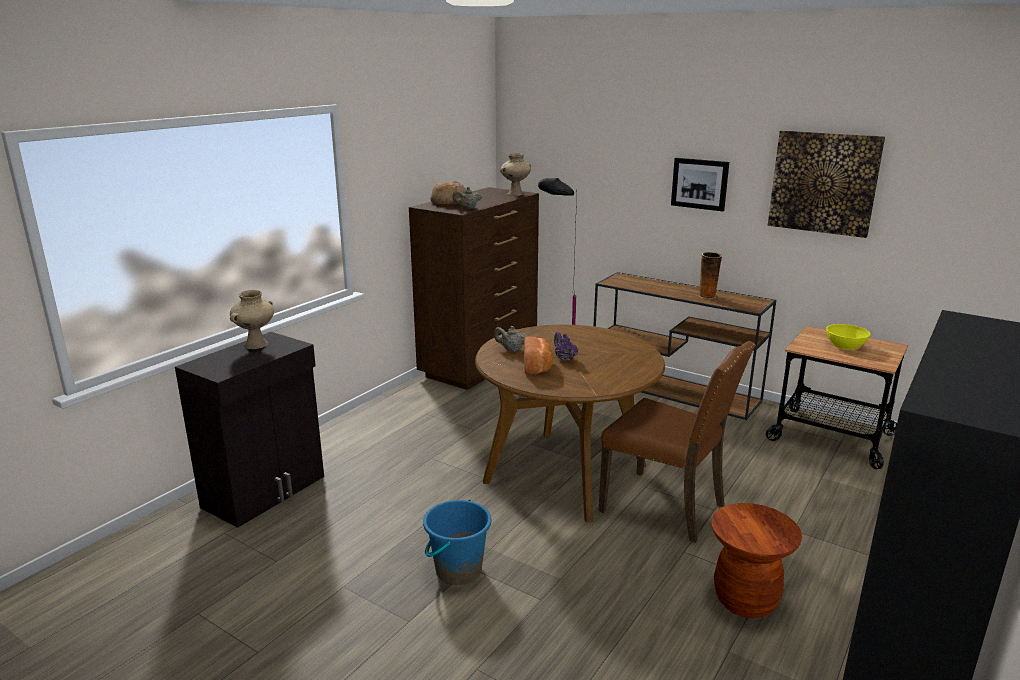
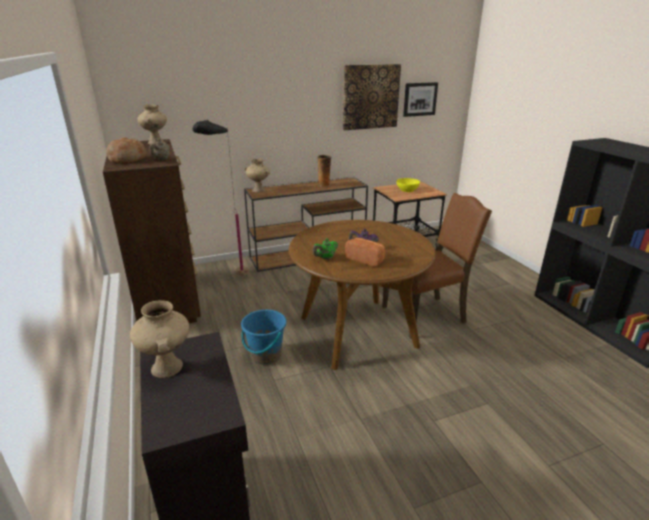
camera: 55 degrees left, 5 degrees up
(458, 570) = (434, 428): blue bucket -> blue bucket (265, 355)
(511, 350) = (325, 258): beige teapot -> green teapot
(625, 278) = (259, 190): none -> beige vase
(700, 184) = (295, 109): picture -> picture (419, 99)
(745, 600) = (524, 332): brown stool -> none

